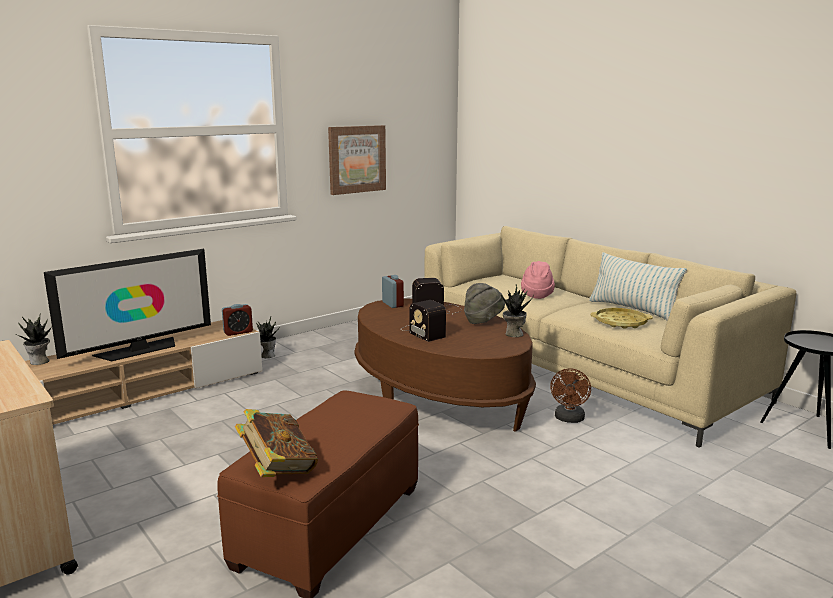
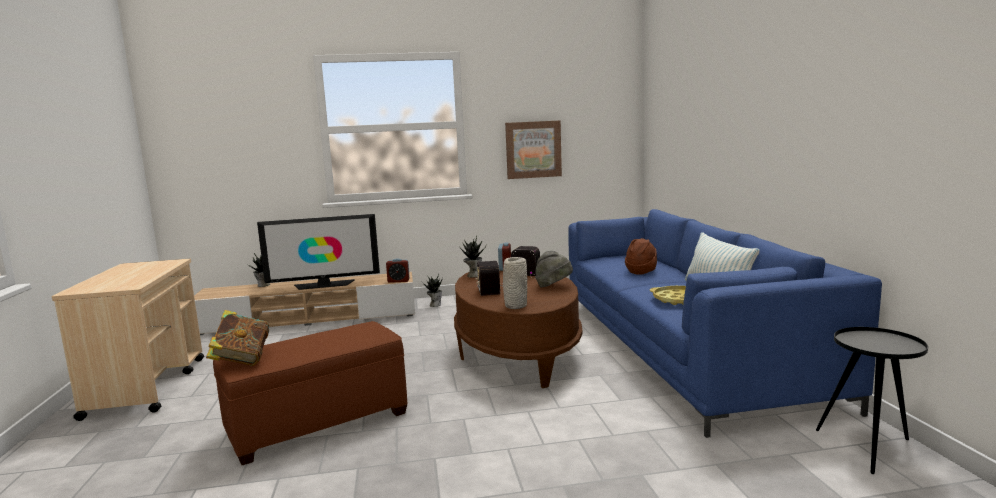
camera: 30 degrees right, 5 degrees down
(485, 349) = (515, 306): none -> grey vase
(513, 334) = (560, 298): potted plant -> potted plant (473, 275)
(537, 295) = (641, 271): pink hat -> brown hat
(569, 419) = (606, 388): brown fan -> none
(580, 366) = (681, 347): beige sofa -> blue sofa

